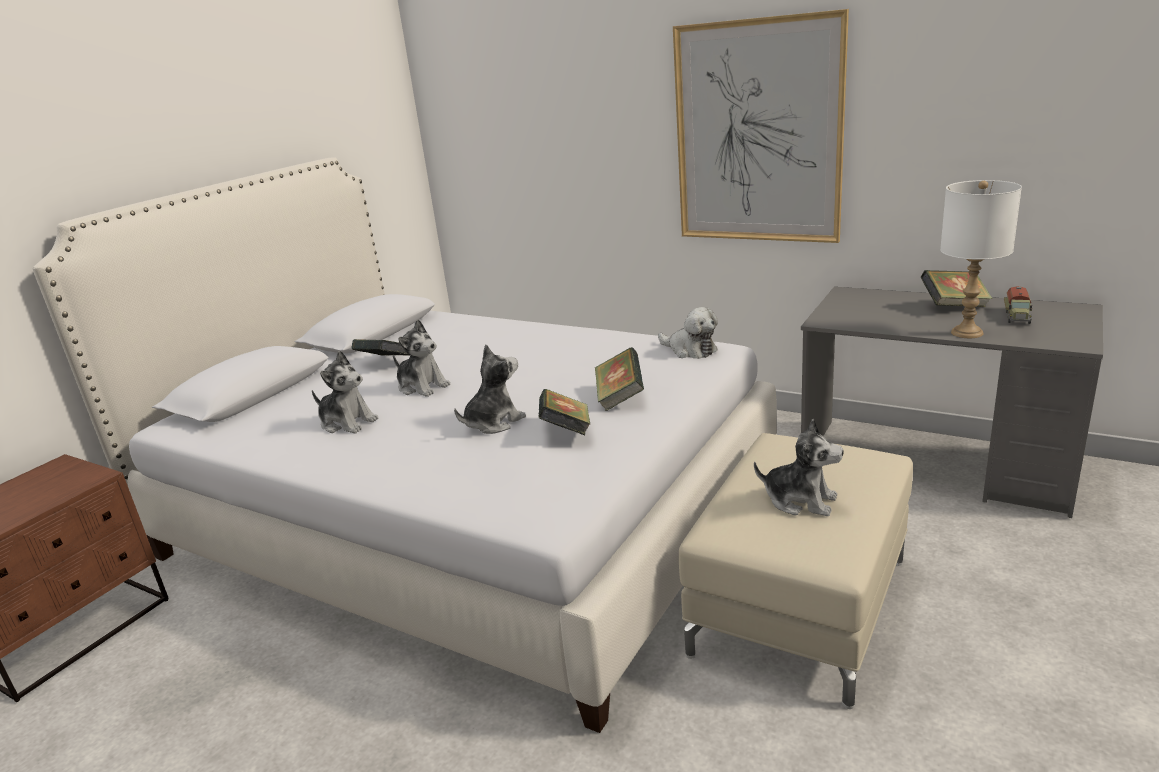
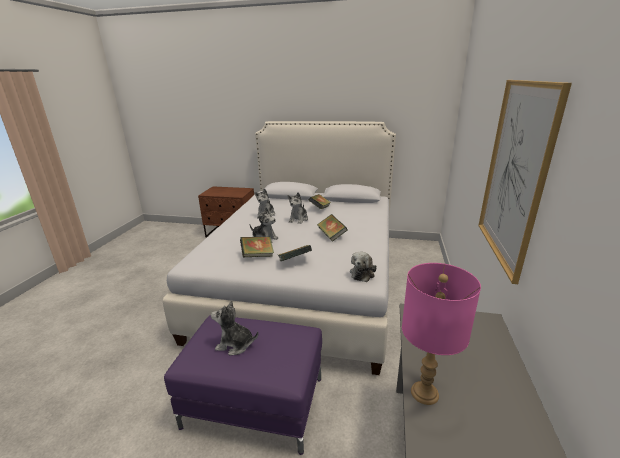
camera: 70 degrees right, 0 degrees up
(798, 605) = (255, 401): beige ottoman -> purple ottoman
(800, 500) = (235, 344): plush toy -> plush toy turned 90 degrees clockwise
(954, 306) = (496, 388): book -> book (331, 235)
(966, 332) = (425, 393): white table lamp -> pink table lamp
(1017, 316) = (495, 438): toy truck -> none

